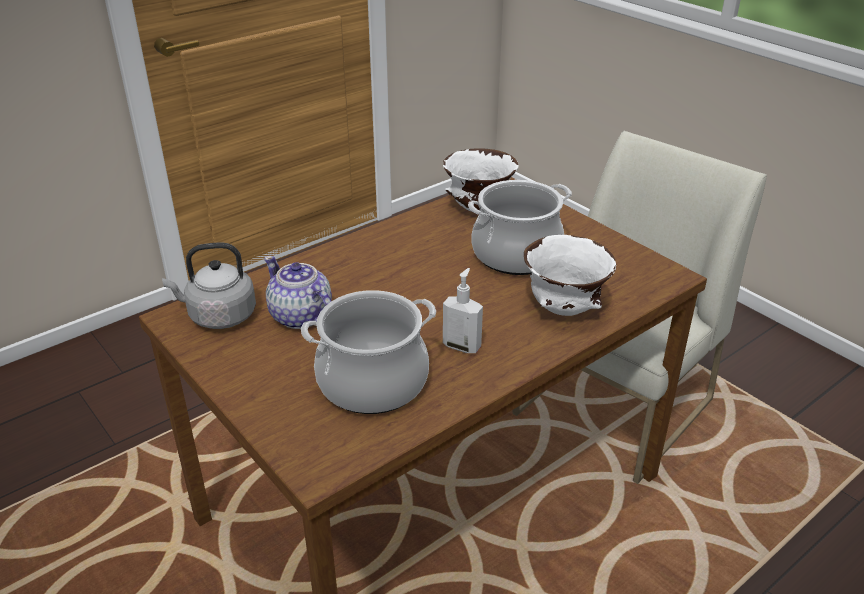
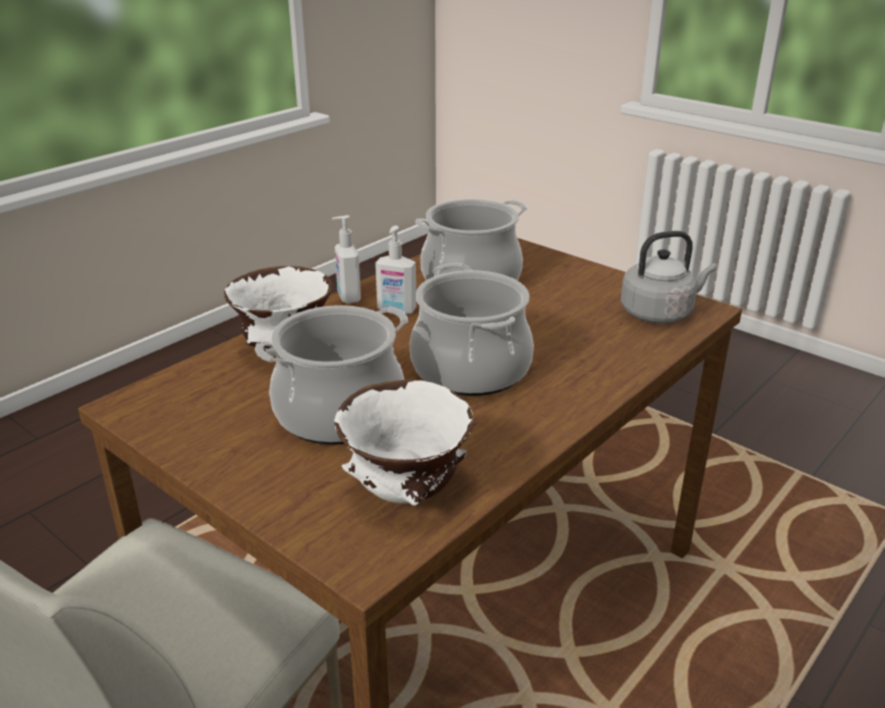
camera: 170 degrees right, 5 degrees down
(301, 317) = (575, 320): teapot -> none
(415, 278) = (470, 369): none -> cooking pot
(509, 370) = (348, 297): none -> soap dispenser

